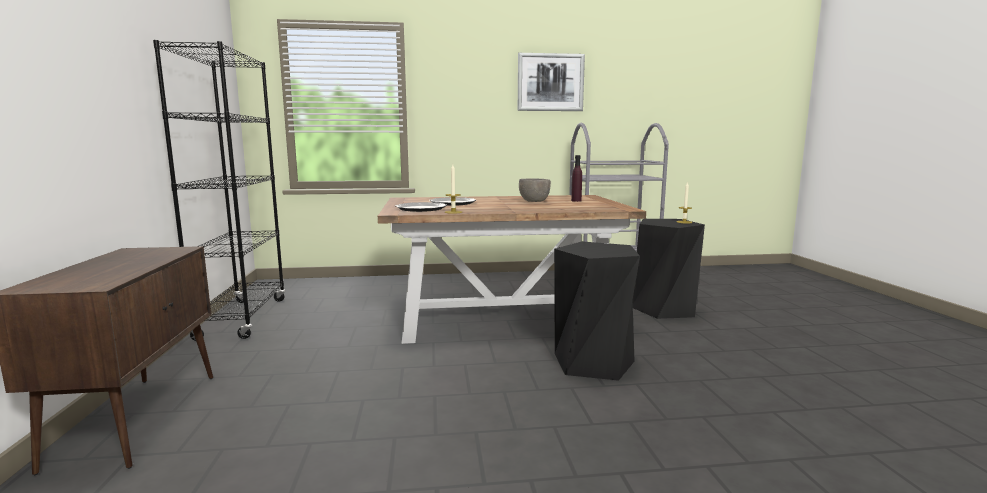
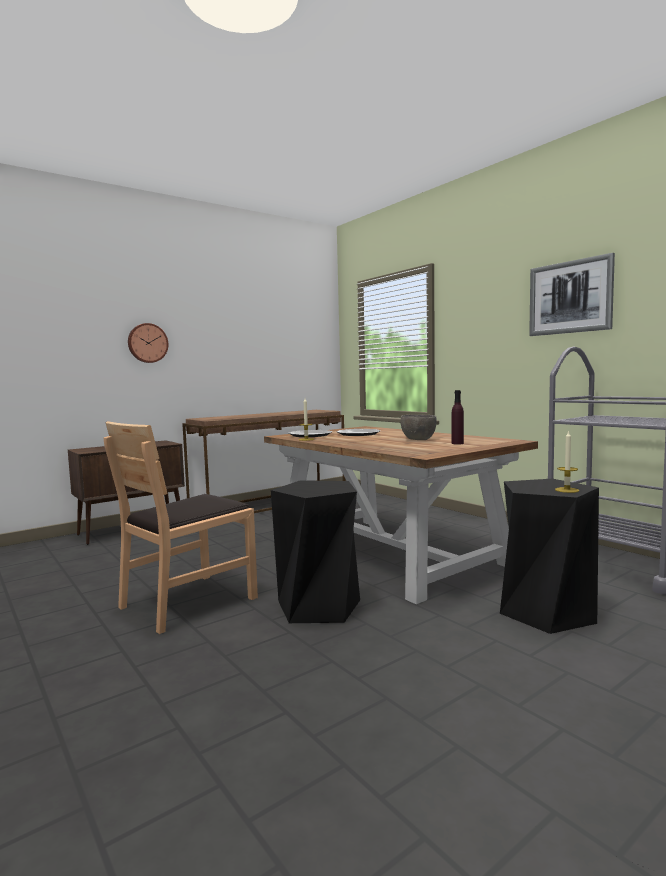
camera: 60 degrees right, 5 degrees down
(69, 62) = (147, 343): none -> wall clock
(243, 318) = (271, 504): black bookcase -> brown console table
(516, 416) = (188, 602): none -> brown chair

